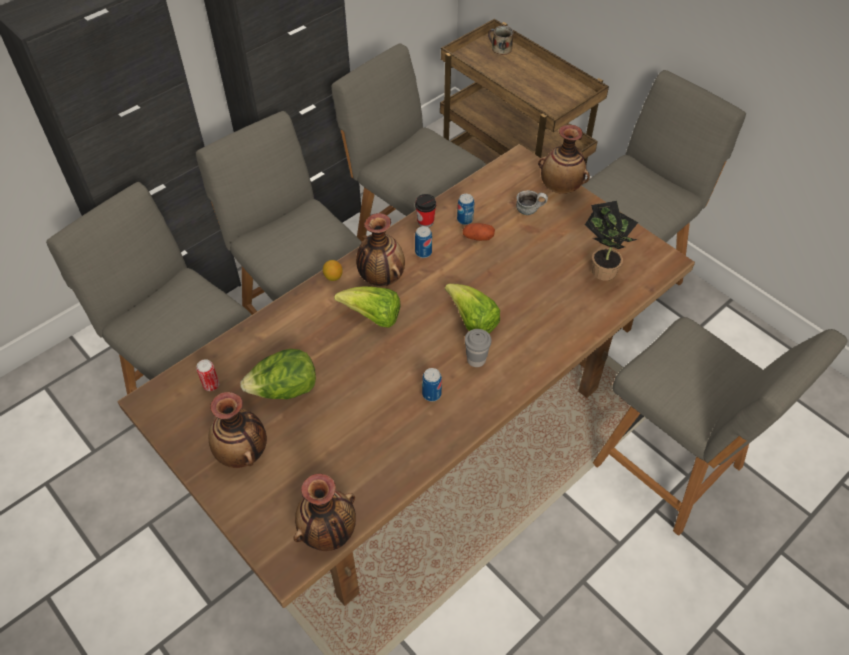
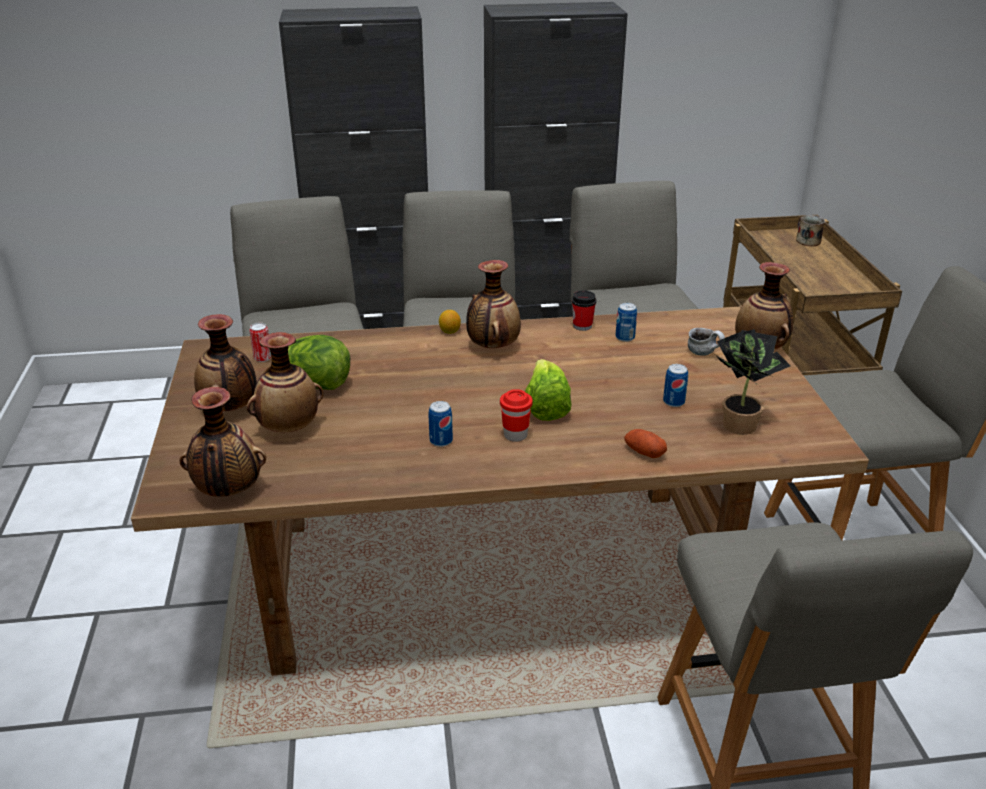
camera: 35 degrees right, 20 degrees down
(310, 446) = (289, 428): none -> vase
(373, 317) = (452, 369): lettuce -> none
(423, 252) = (554, 345): can -> can (673, 402)
(476, 360) = (515, 435): grey cup -> red cup
(478, 237) = (623, 353): potato -> potato (644, 452)

